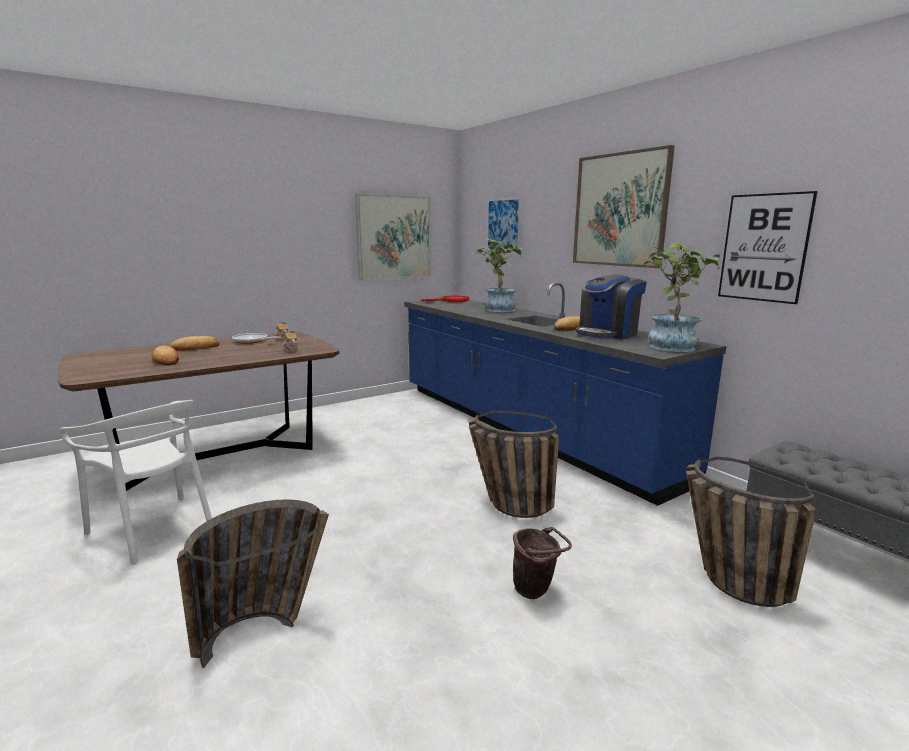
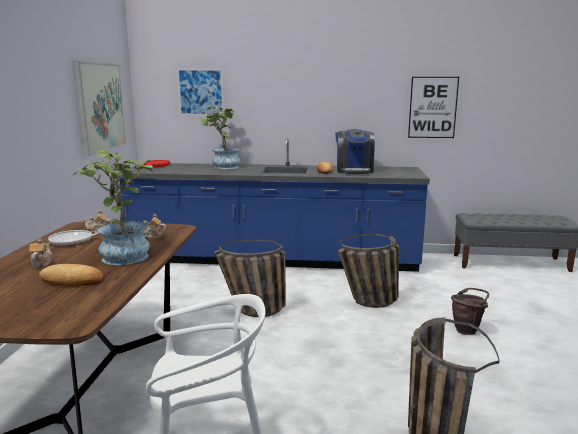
camera: 50 degrees left, 0 degrees up
(196, 348) = (41, 263): bread -> teapot
(620, 210) = (328, 83): picture -> none
(671, 345) = (403, 171): potted plant -> potted plant (123, 255)
(726, 579) = (496, 288): basket -> basket (250, 310)

